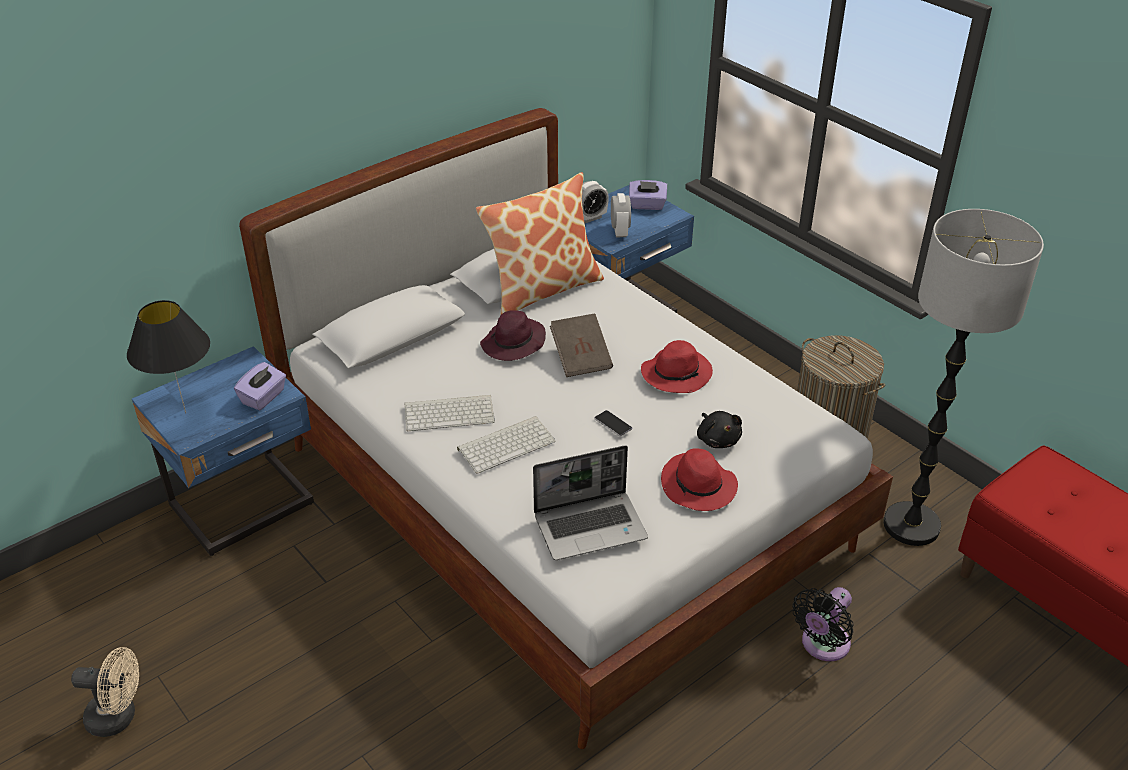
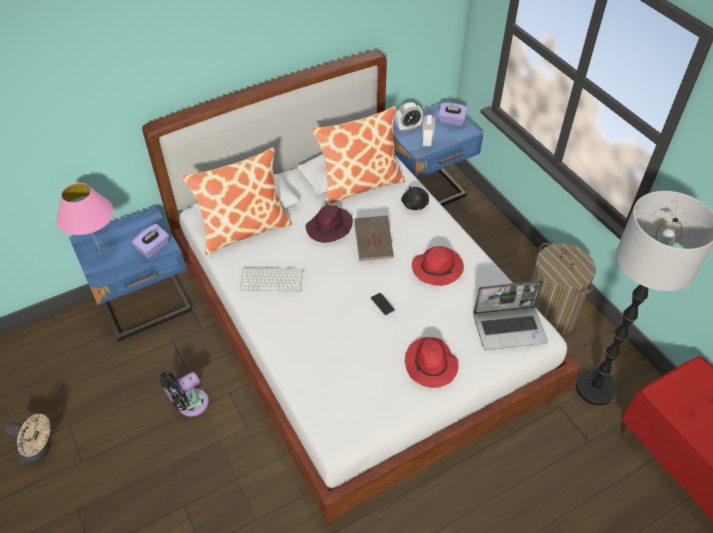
camera: 10 degrees right, 10 degrees up
(185, 413) = (100, 253): black table lamp -> pink table lamp
(392, 359) = (244, 229): none -> pillow
(507, 444) = (305, 311): keyboard -> none
(591, 526) = (347, 388): laptop -> laptop (510, 328)
(717, 439) = (454, 327): black plush toy -> black plush toy (414, 204)
(822, 645) = (509, 474): black fan -> black fan (189, 405)

